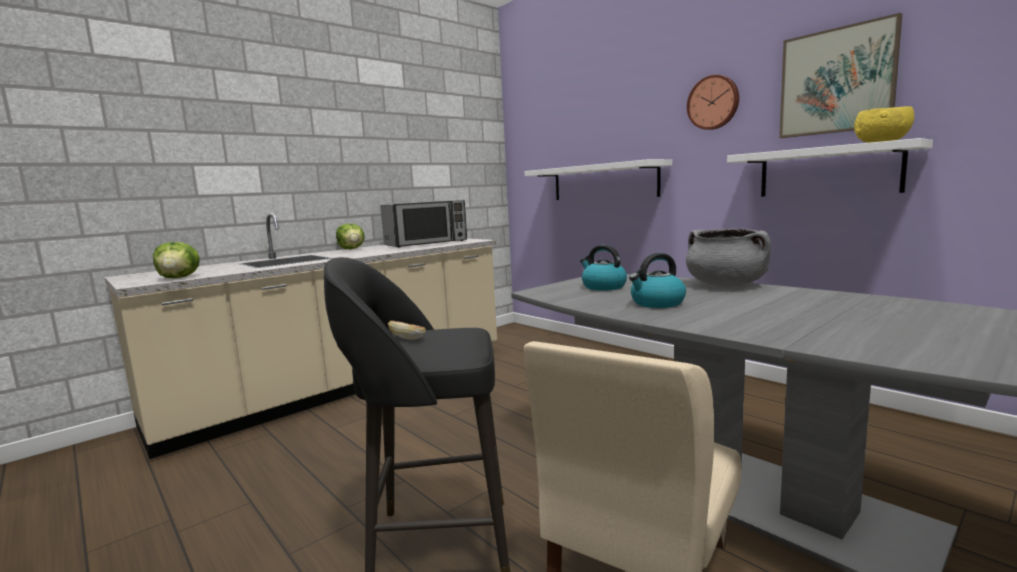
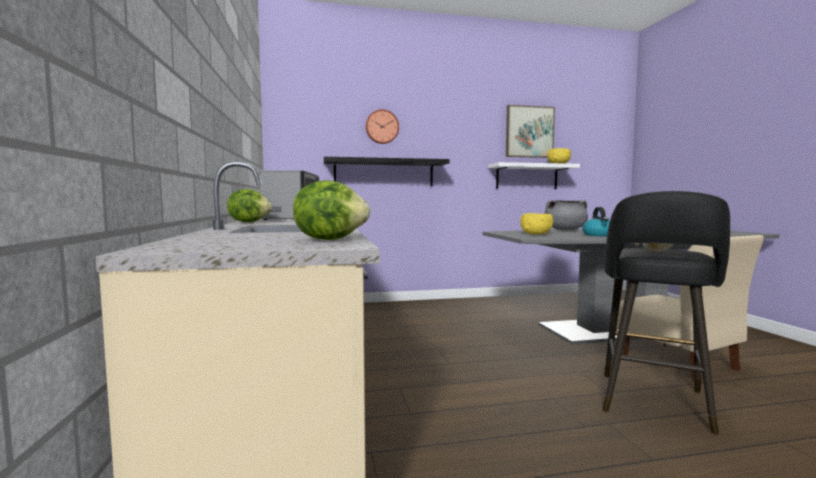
camera: 60 degrees left, 5 degrees down
(603, 182) = (384, 173): white shelf -> black shelf
(603, 287) = (536, 234): kettle -> yellow bowl
(713, 103) = (468, 130): wall clock -> wall clock (382, 127)

